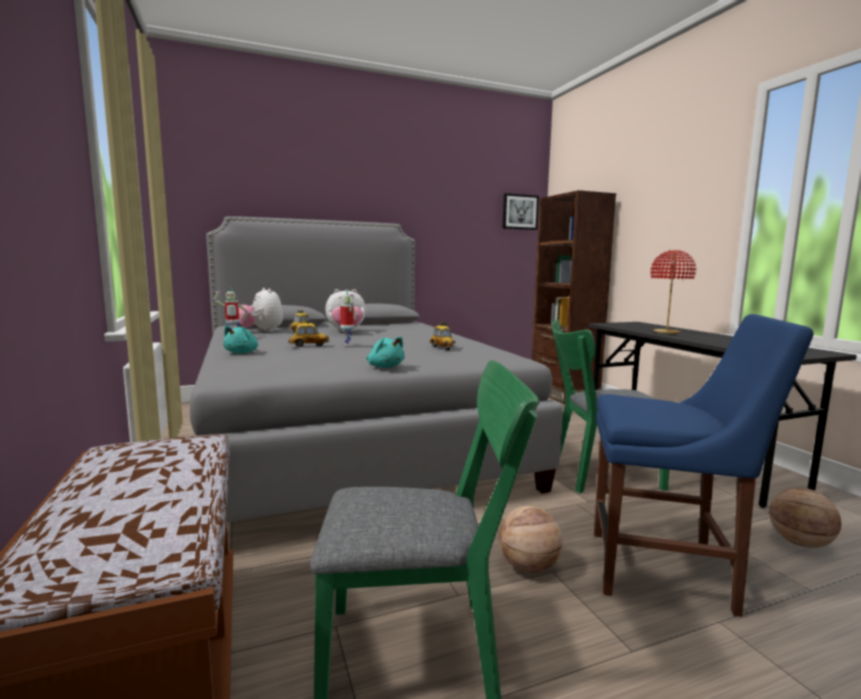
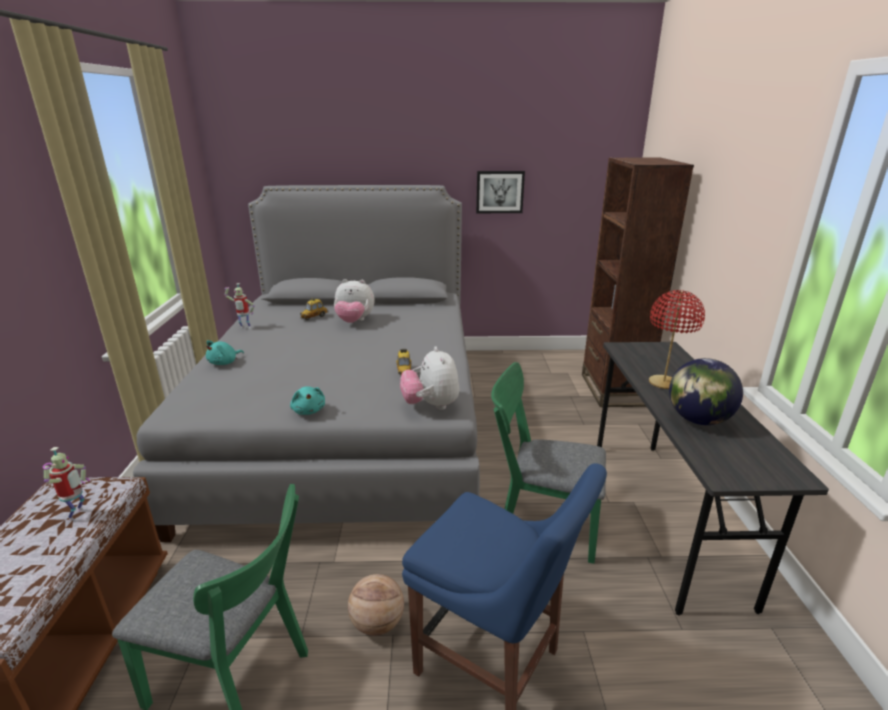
camera: 20 degrees right, 15 degrees up
(262, 331) = (281, 314): plush toy -> plush toy (431, 405)
(309, 346) = (287, 355): toy car -> none
(348, 345) = (323, 356): toy robot -> toy robot (78, 515)
(520, 212) = (602, 160): picture -> picture (499, 192)
(722, 341) = (698, 420): none -> globe
(799, 543) = (667, 672): basketball -> none

